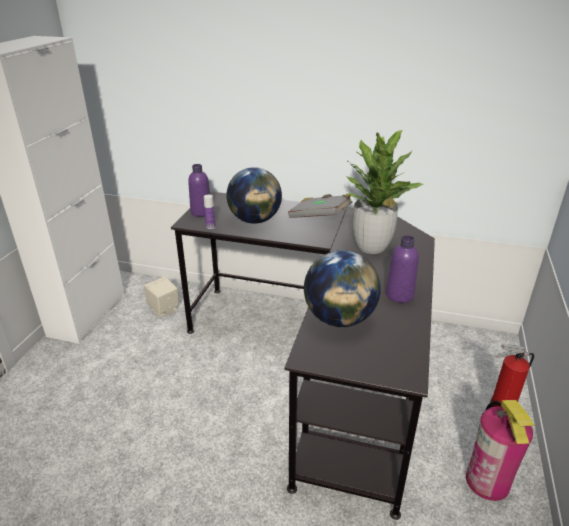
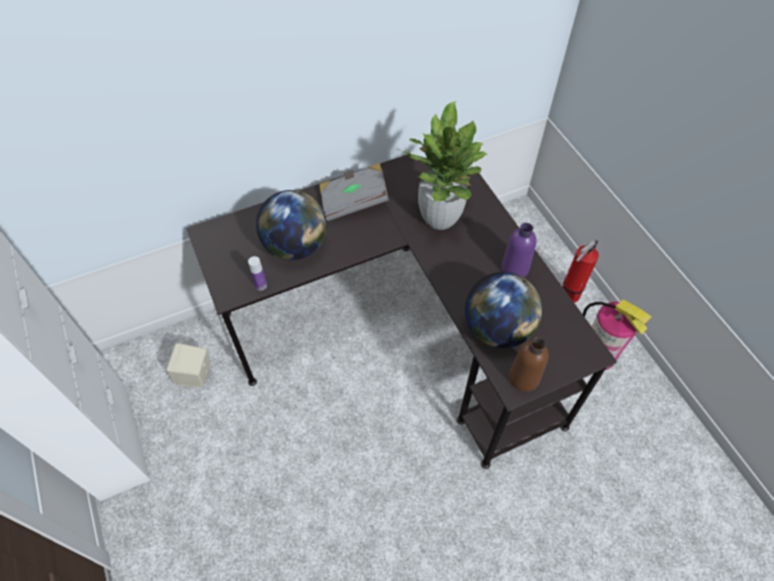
camera: 40 degrees left, 25 degrees up
(201, 212) = (224, 269): purple bottle -> none
(323, 356) = (523, 378): none -> brown bottle

